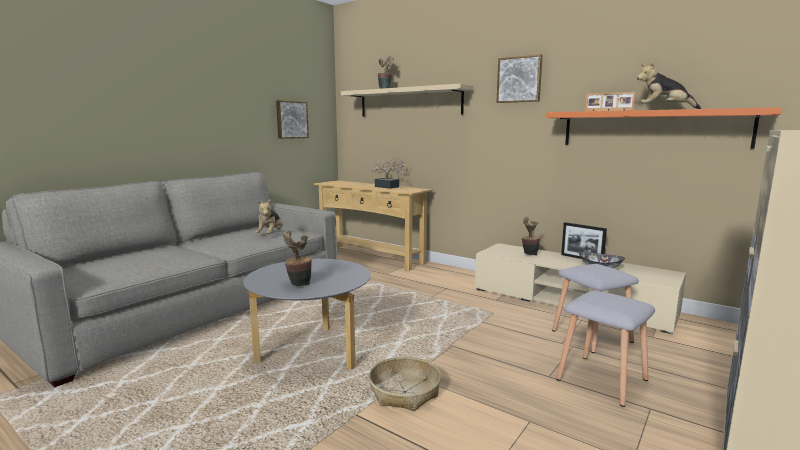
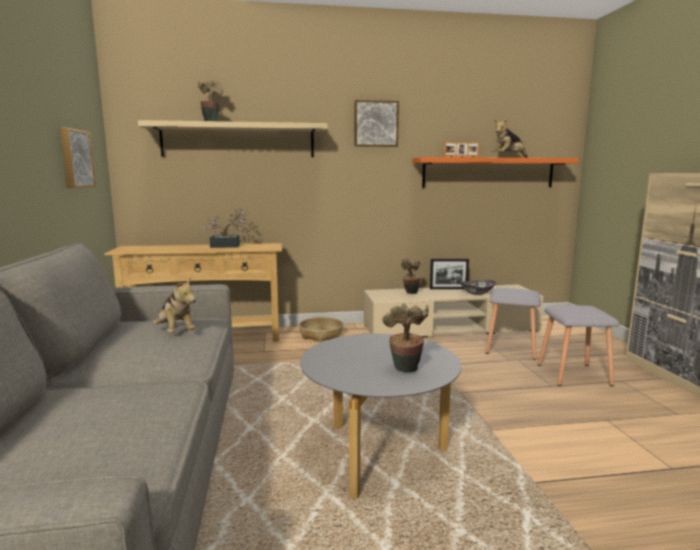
camera: 45 degrees left, 0 degrees up
(404, 392) = (517, 444): basket -> basket (321, 335)

